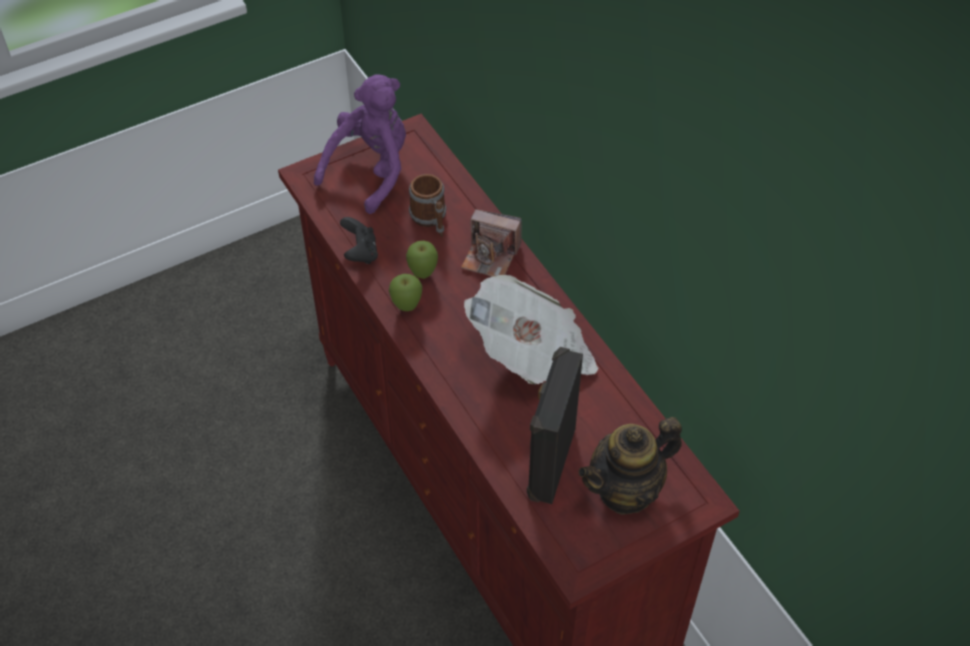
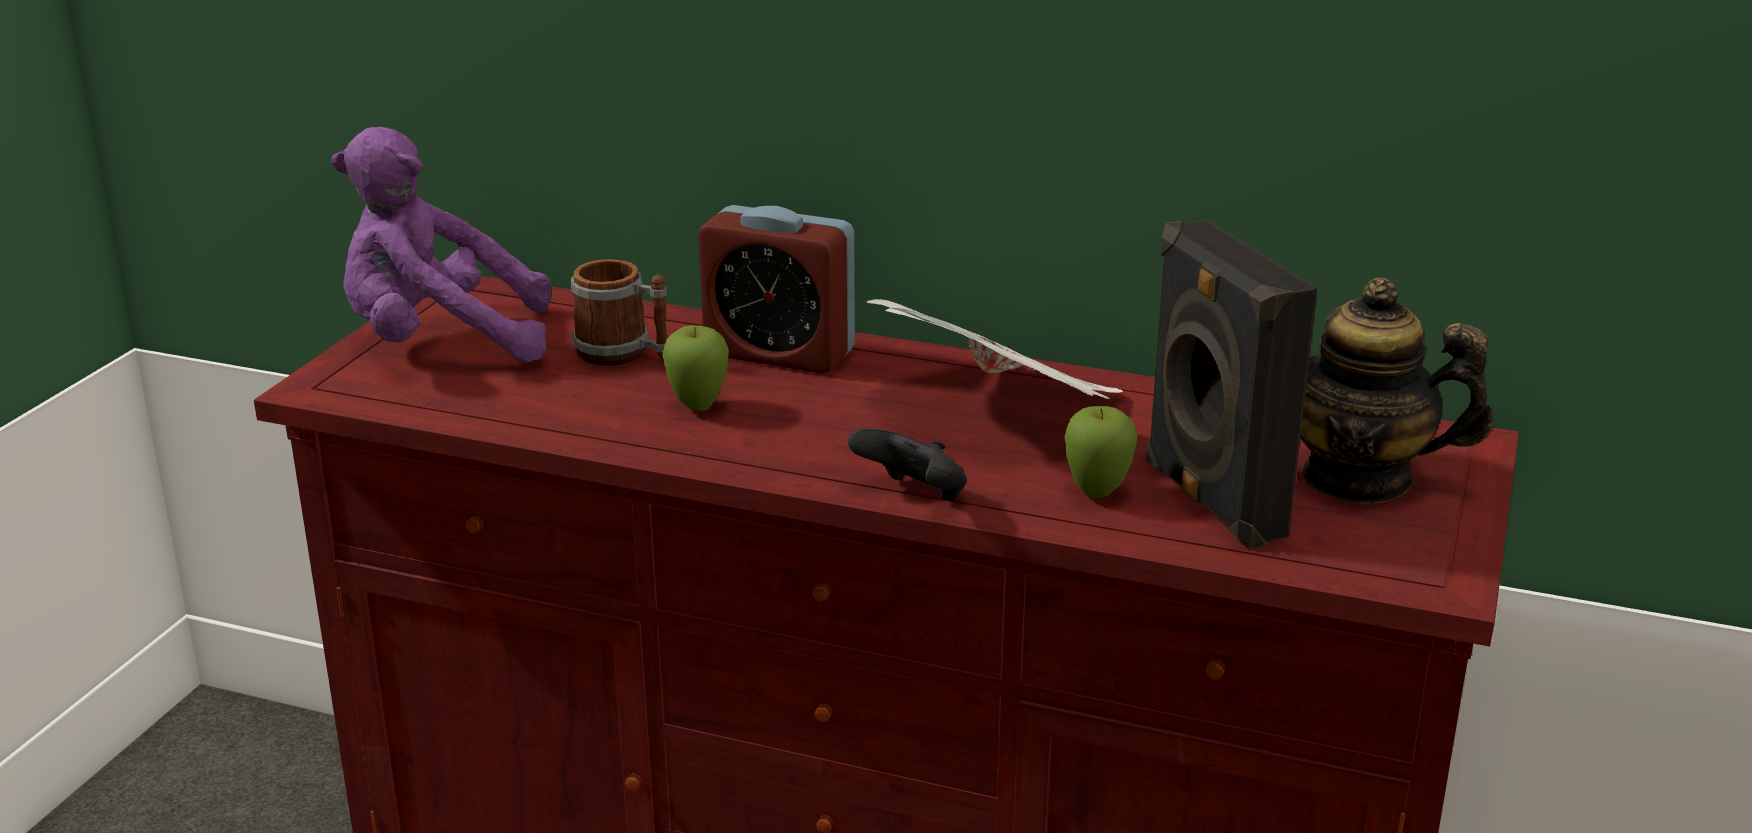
camera: 40 degrees left, 25 degrees down
(360, 253) = (552, 426): black game controller -> black game controller (913, 497)
(371, 170) = (441, 344): purple plush toy -> purple plush toy turned 90 degrees counterclockwise
(407, 307) = (725, 448): apple -> apple (1097, 494)
(491, 256) = (779, 353): camera -> alarm clock
(626, 490) = (1357, 478): teapot -> teapot turned 90 degrees clockwise

